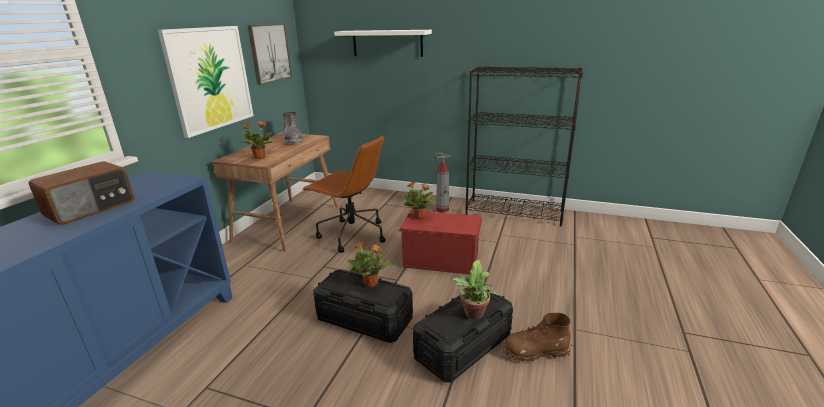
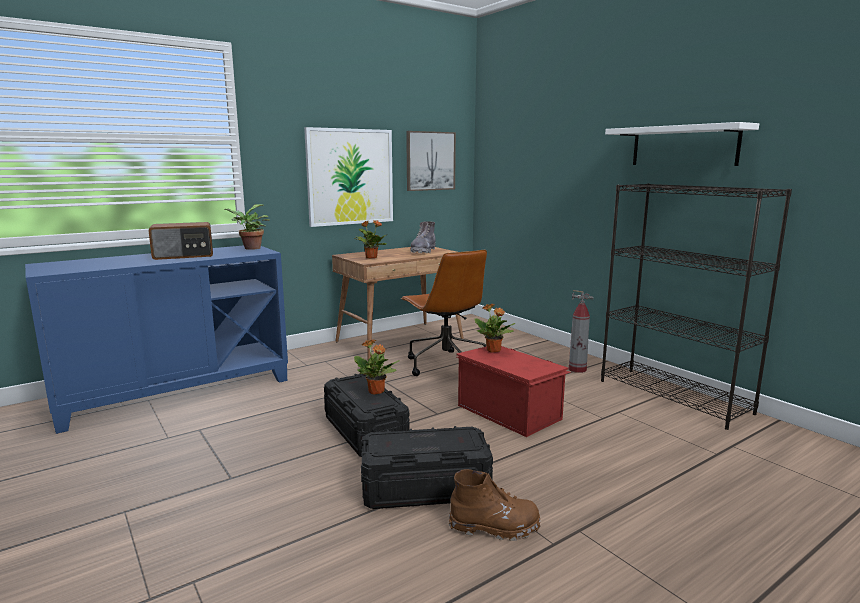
camera: 35 degrees right, 10 degrees down
(387, 43) = (554, 154): white shelf -> white shelf (683, 146)
(473, 315) = (430, 446): potted plant -> potted plant (250, 248)
(534, 352) = (494, 527): brown boot -> brown boot turned 150 degrees clockwise

